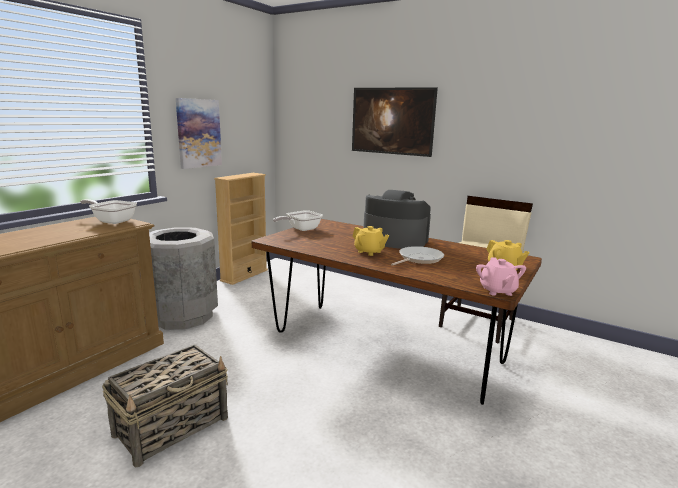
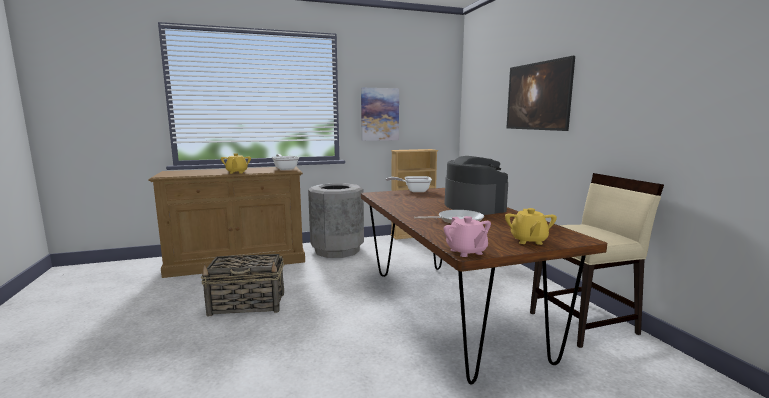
camera: 40 degrees right, 5 degrees down
(369, 252) = (427, 210): yellow teapot -> yellow teapot (236, 172)
(497, 291) = (466, 252): pink teapot -> pink teapot turned 60 degrees counterclockwise

